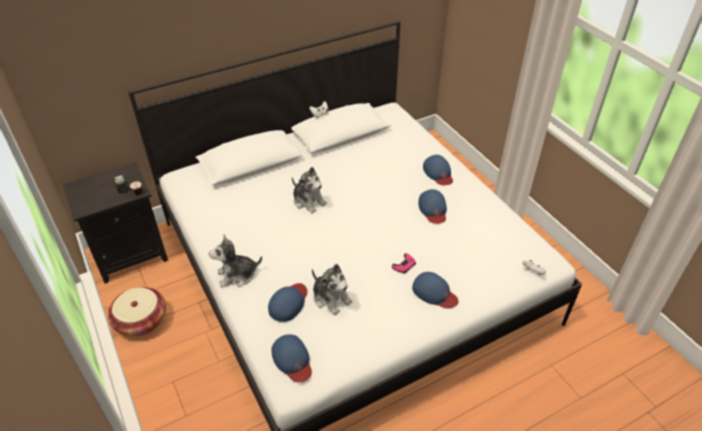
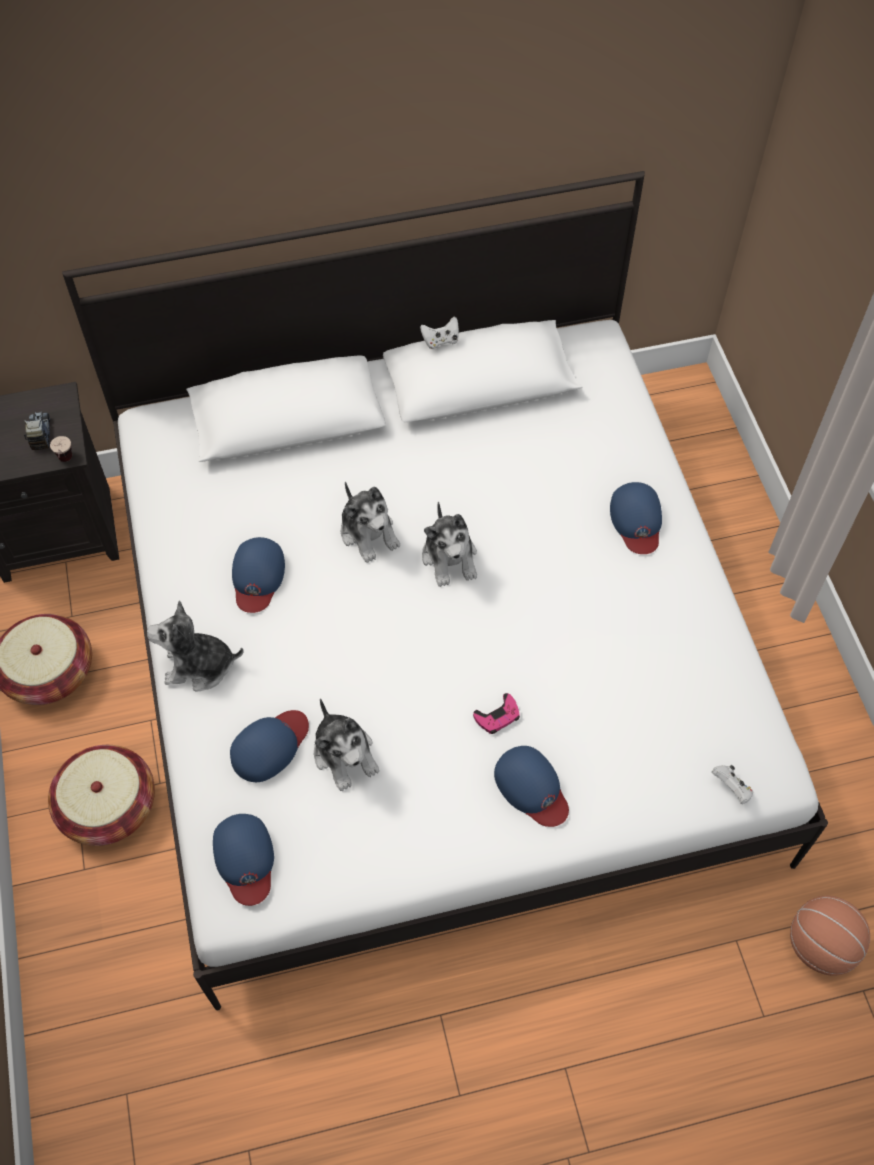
camera: 15 degrees right, 15 degrees up
(192, 379) = (108, 806): none -> basket
(353, 203) = (450, 557): none -> plush toy
(433, 209) = (595, 603): blue cap -> blue cap (257, 576)
(593, 357) = (820, 946): none -> basketball

